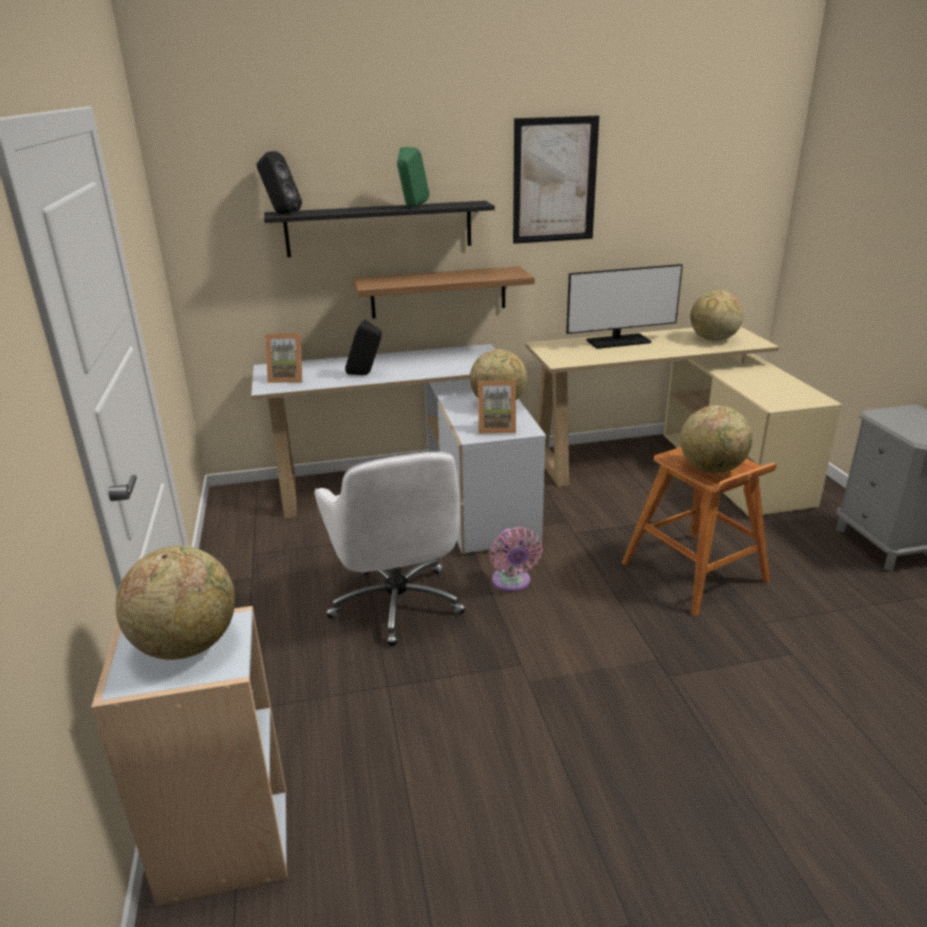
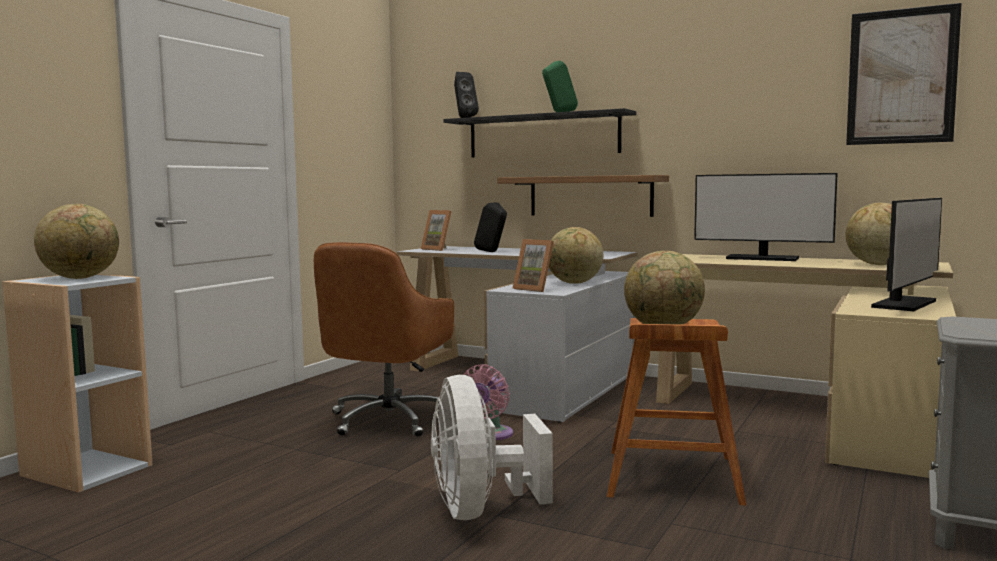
camera: 40 degrees right, 20 degrees down
(396, 603) = (388, 420): white office chair -> brown office chair
(554, 180) = (705, 91): picture -> picture (901, 77)
(650, 677) = (480, 510): none -> white fan
(771, 383) = (904, 304): none -> monitor

